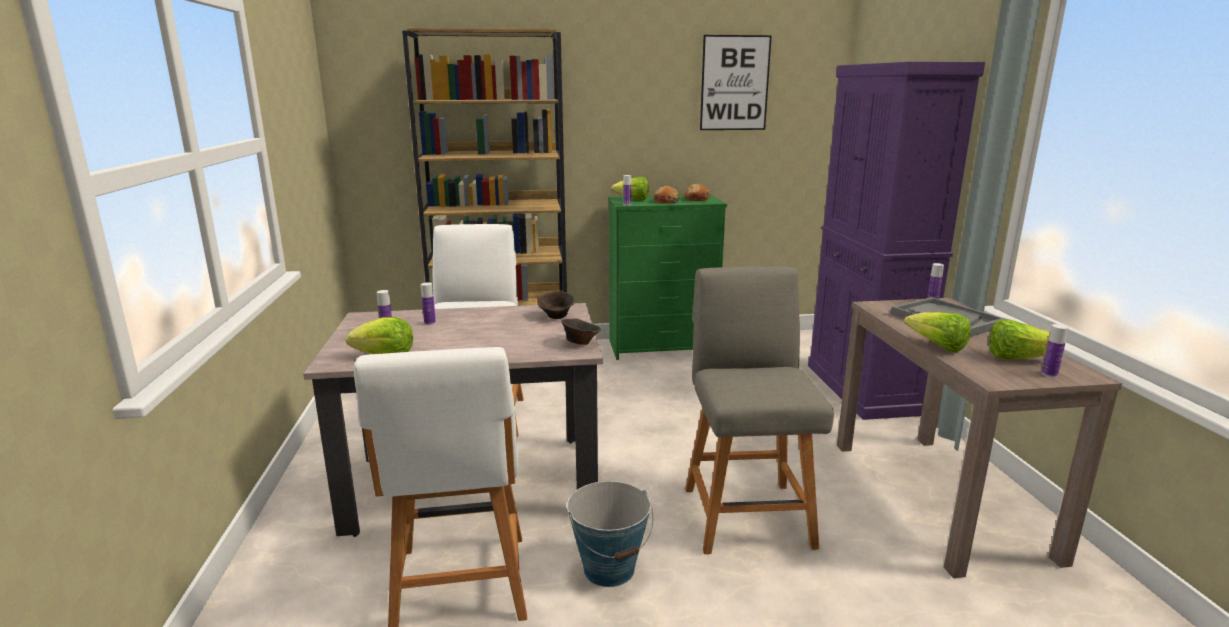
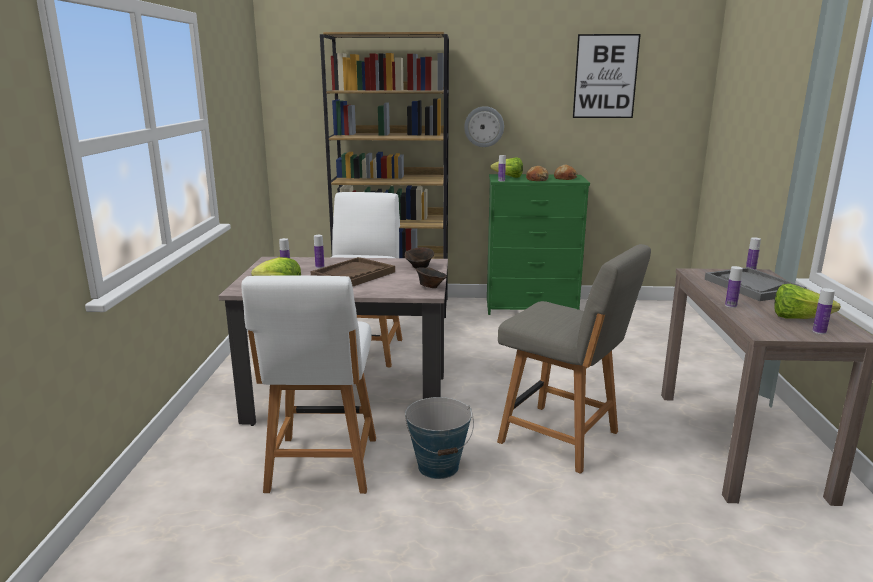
camera: 10 degrees right, 0 degrees up
(477, 332) = (353, 275): none -> brown tray
(600, 142) = (484, 126): none -> wall clock
(746, 513) = (563, 438): grey chair -> grey chair turned 120 degrees clockwise
(862, 389) = (702, 352): purple cabinet -> none
(937, 346) = (731, 305): lettuce -> bottle

